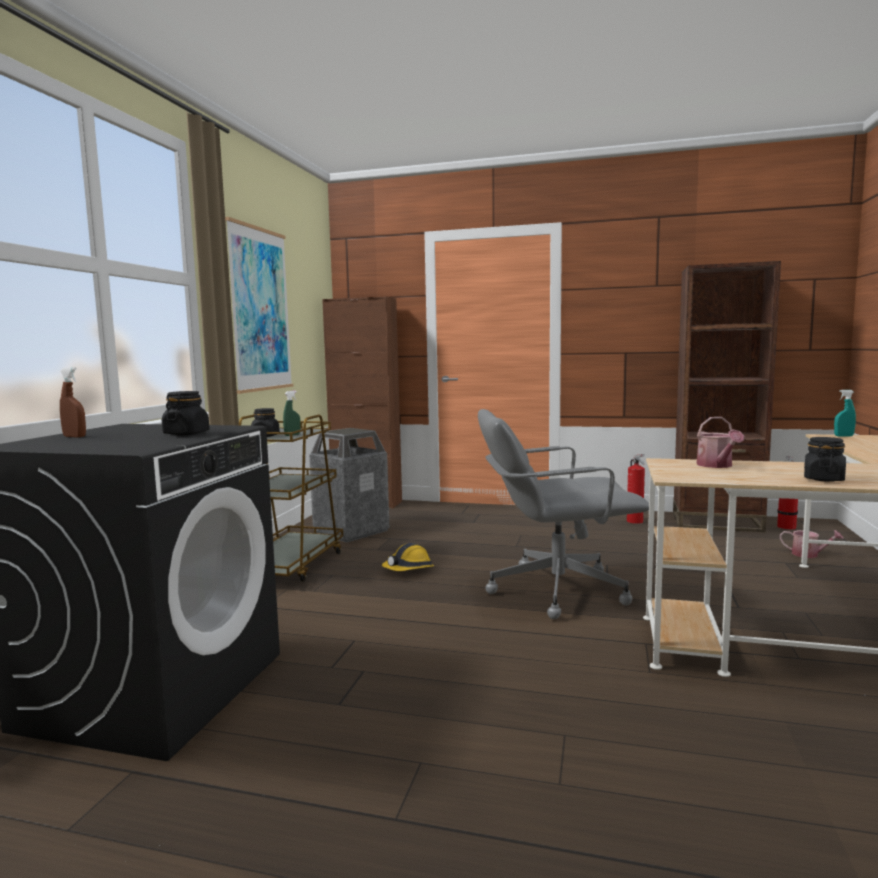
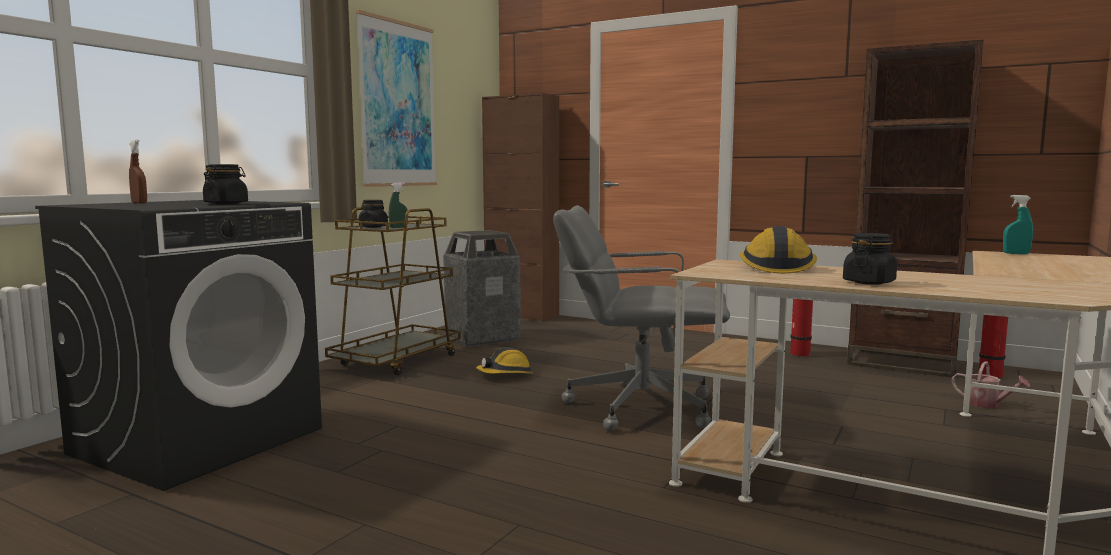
camera: 15 degrees right, 0 degrees up
(716, 465) = (776, 267): watering can -> hard hat

